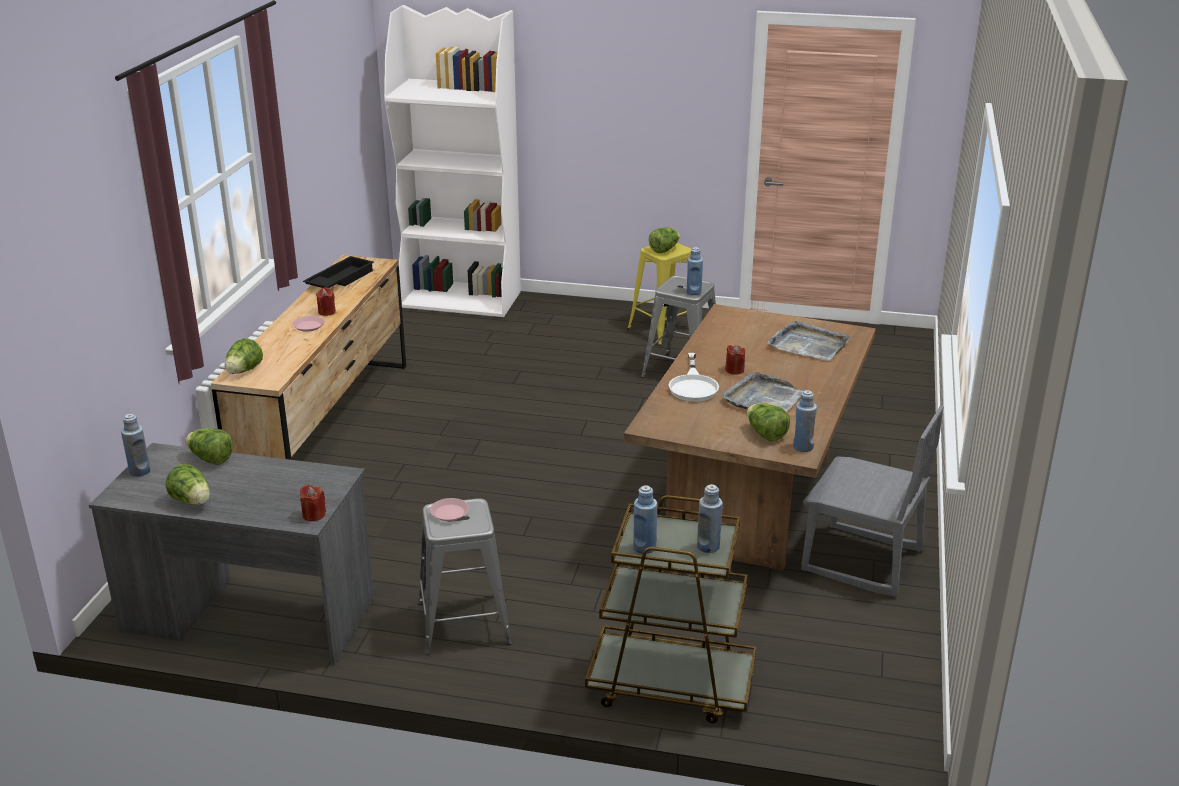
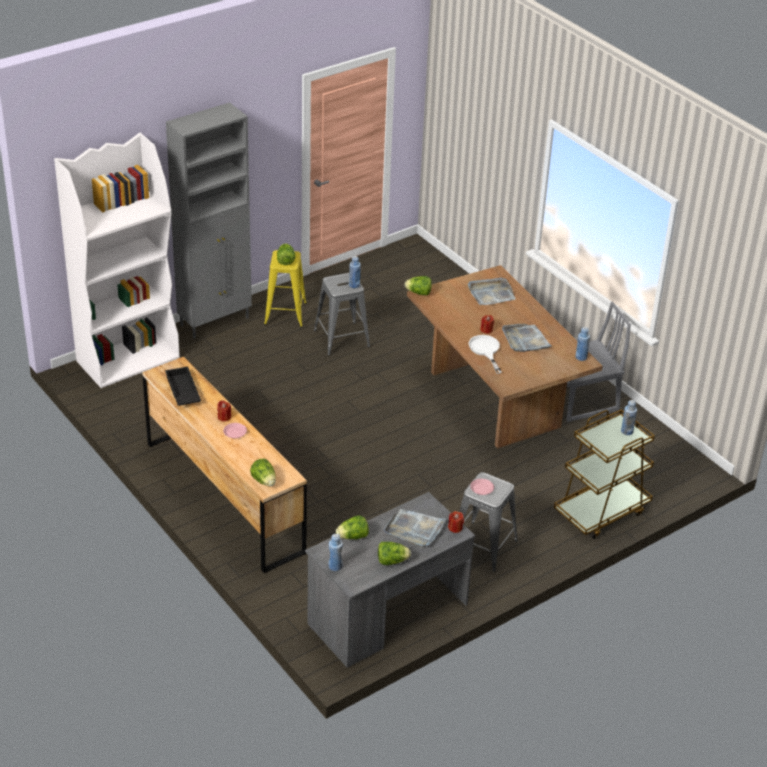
camera: 50 degrees left, 10 degrees up
(275, 490) = (414, 529): none -> grey tray
(588, 307) = (215, 321): none -> grey cabinet
(644, 547) = (607, 448): blue bottle -> none
(693, 385) = (485, 350): white frying pan -> white frying pan turned 150 degrees counterclockwise
(765, 434) = (557, 360): lettuce -> lettuce (418, 293)

